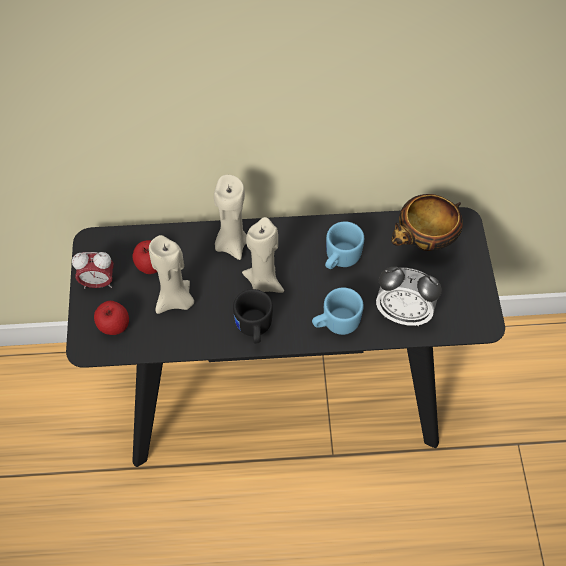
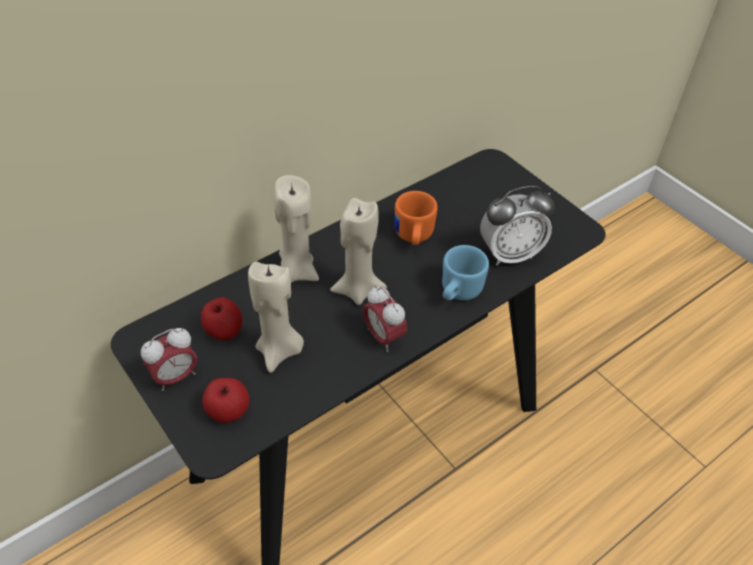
camera: 35 degrees left, 10 degrees down
(253, 329) = (383, 337): black mug -> alarm clock
(339, 259) = (413, 237): blue mug -> orange mug
(424, 242) = (475, 190): bowl -> none

